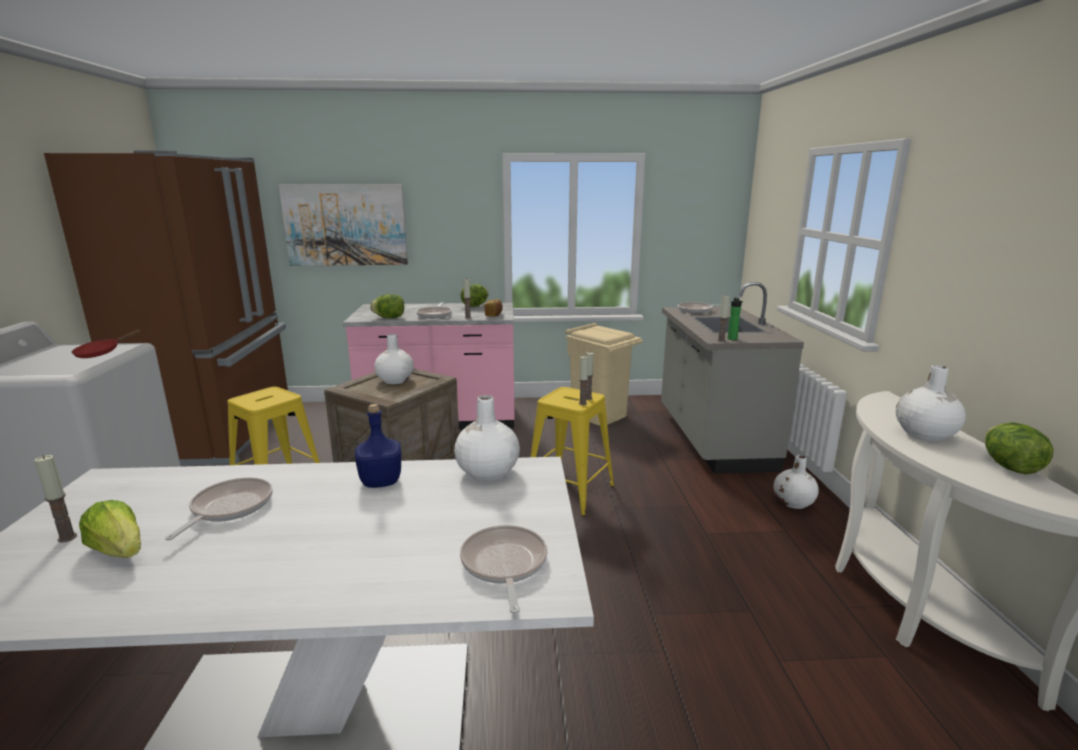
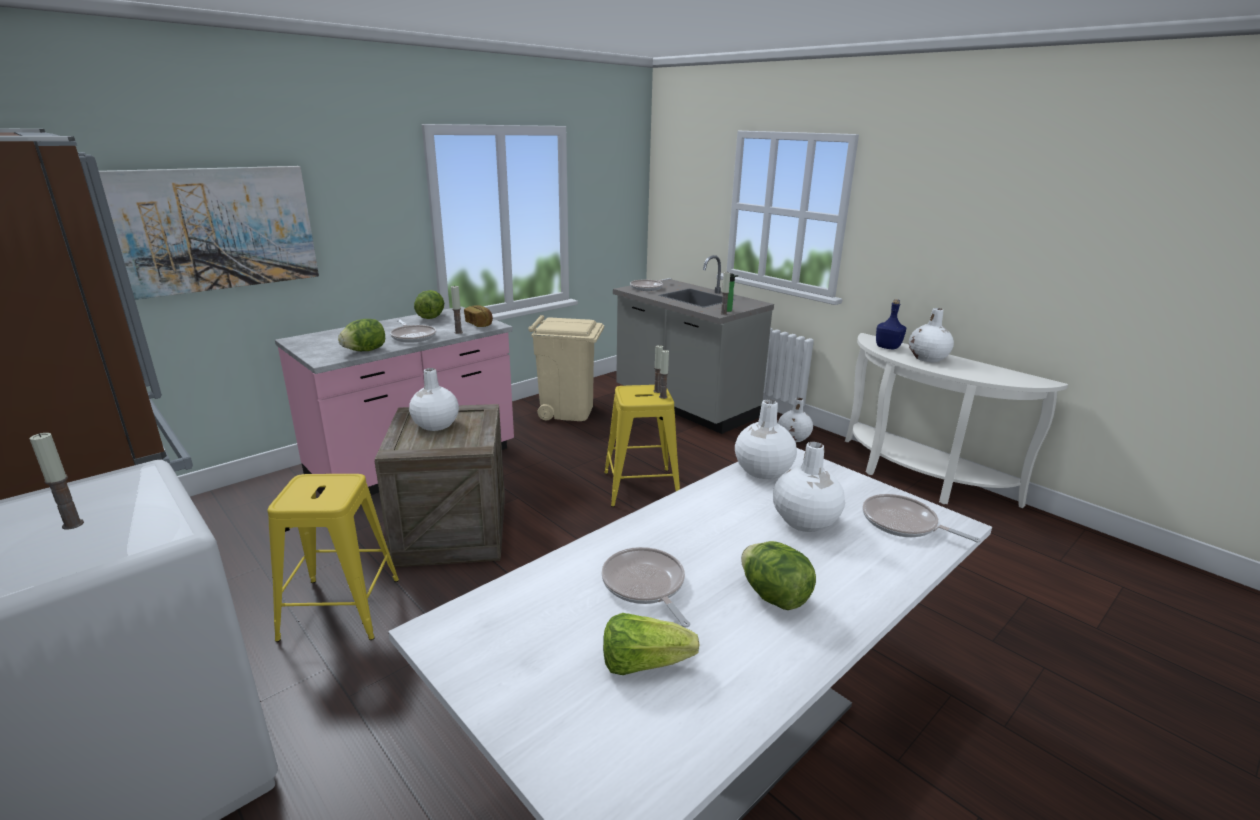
camera: 40 degrees left, 5 degrees up
(67, 538) = (563, 686): candle -> candle (73, 524)
(102, 353) = (127, 493): red frying pan -> none
(381, 481) = (708, 509): blue bottle -> blue bottle (887, 347)
(426, 521) = (804, 521): none -> white vase
(1009, 467) = (988, 367): lettuce -> lettuce (774, 596)

